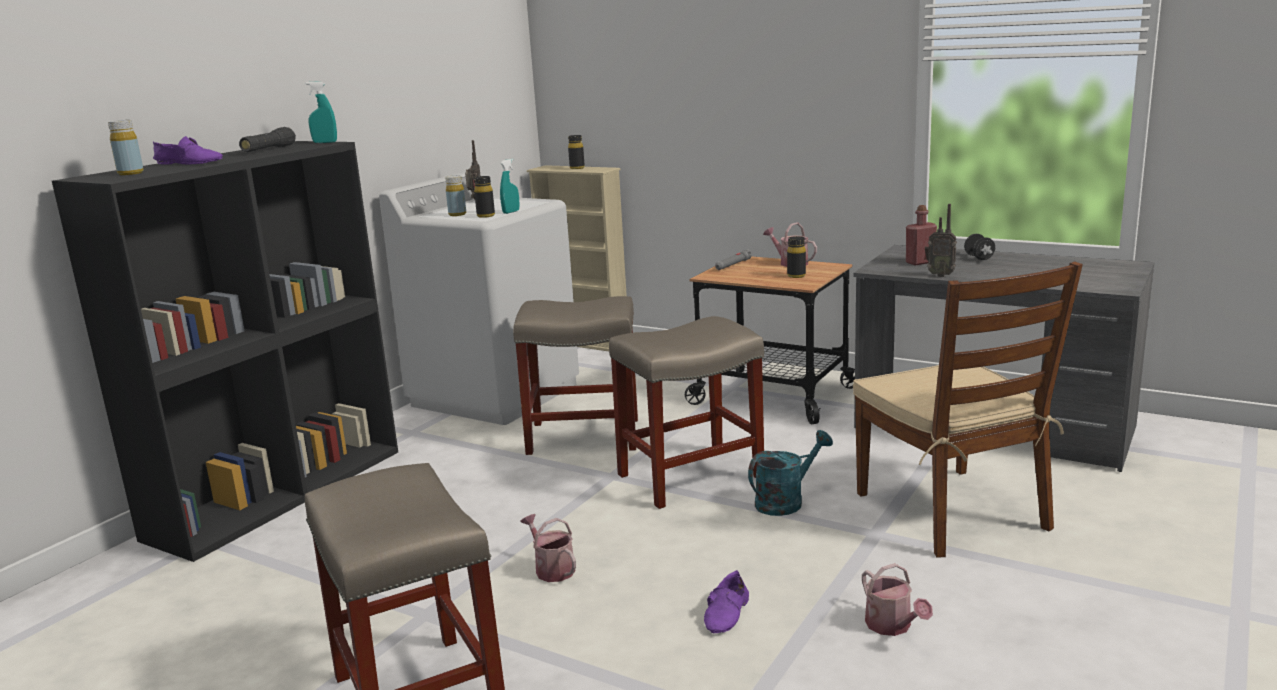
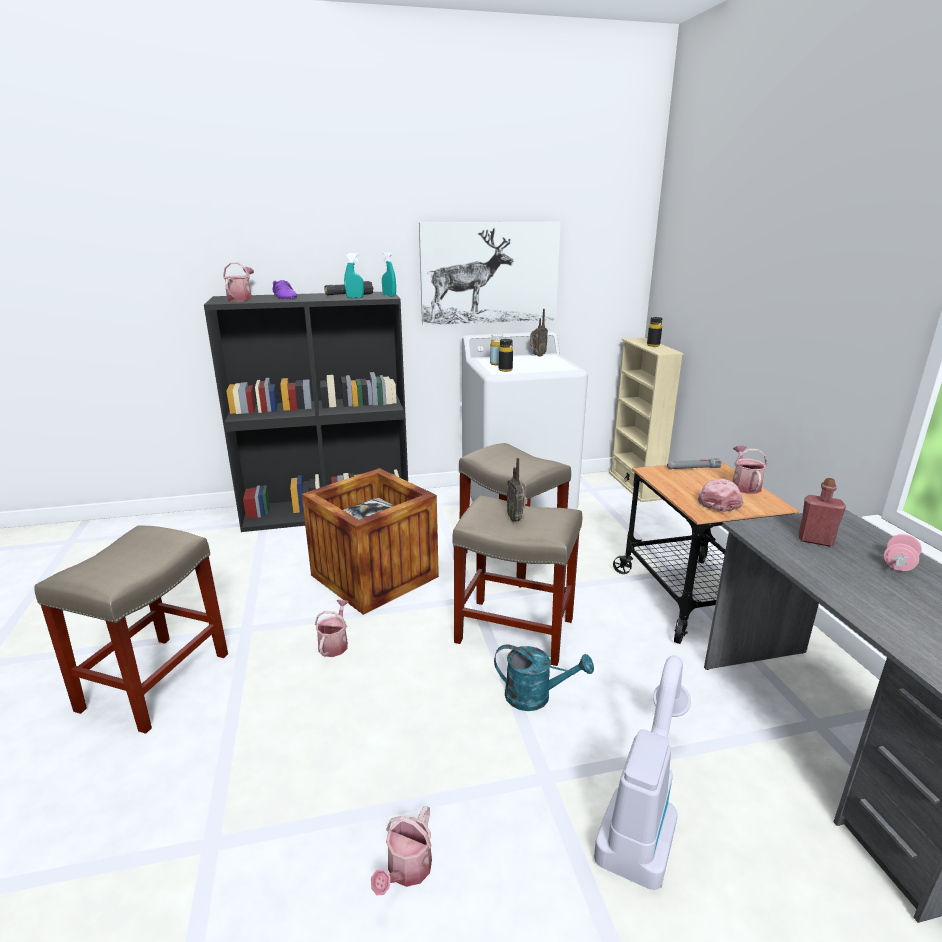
camera: 45 degrees right, 5 degrees up
(130, 173) = (241, 299): yellow bottle -> watering can
(391, 105) = (489, 273): none -> picture
(475, 509) = (374, 576): none -> crate
(511, 212) = (526, 371): turquoise spray bottle -> turquoise spray bottle (355, 298)
(728, 613) = (347, 757): purple shoe -> none
(796, 276) = (718, 501): black bottle -> pink cap
(939, 275) = (797, 565): radio -> radio (516, 519)
(952, 511) = (643, 811): brown chair -> vacuum cleaner
(979, 258) = (898, 564): black dumbbell -> pink dumbbell

